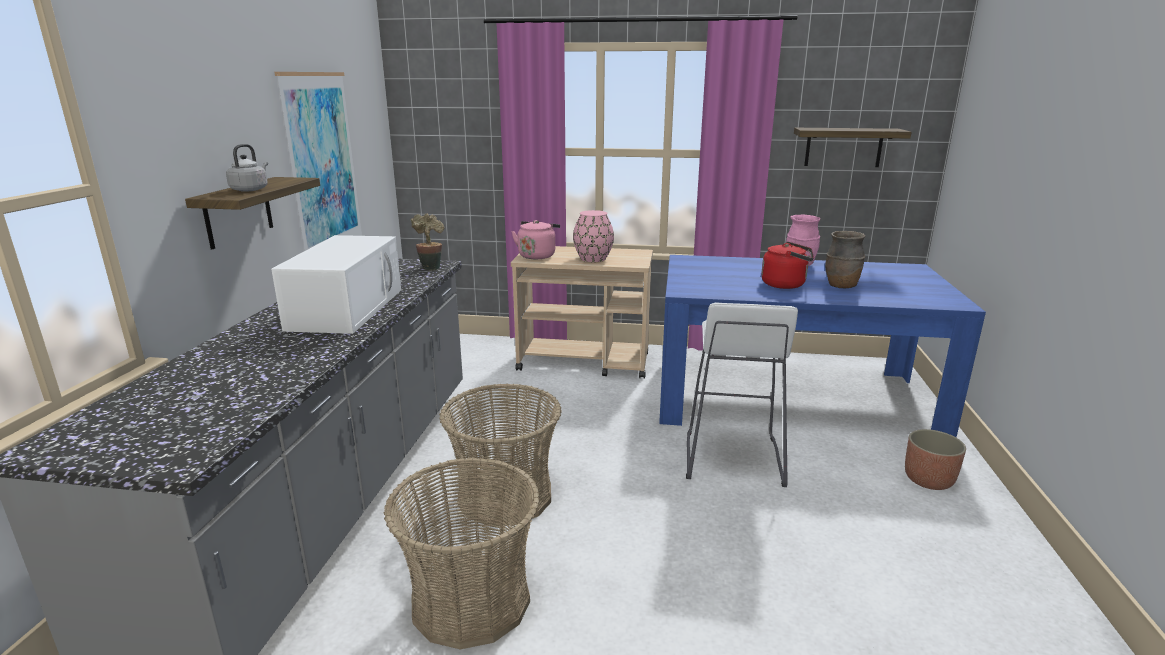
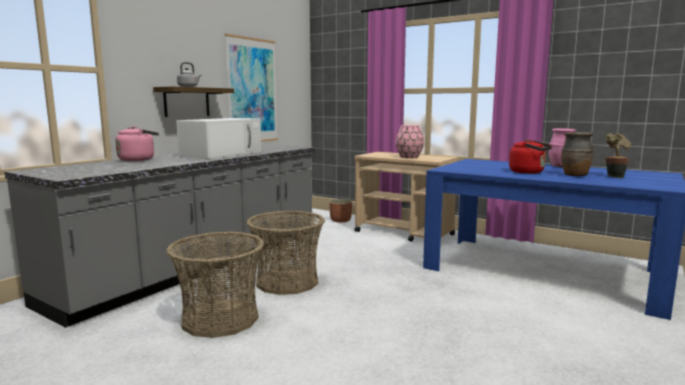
camera: 25 degrees right, 10 degrees down
(430, 267) = (293, 147): potted plant -> potted plant (614, 177)
(537, 255) = (375, 154): pink kettle -> pink kettle (138, 159)
(732, 458) = (457, 292): white stool -> none
(843, 147) = (612, 81): shelf -> none
(928, 480) = (618, 333): planter -> planter (340, 220)

